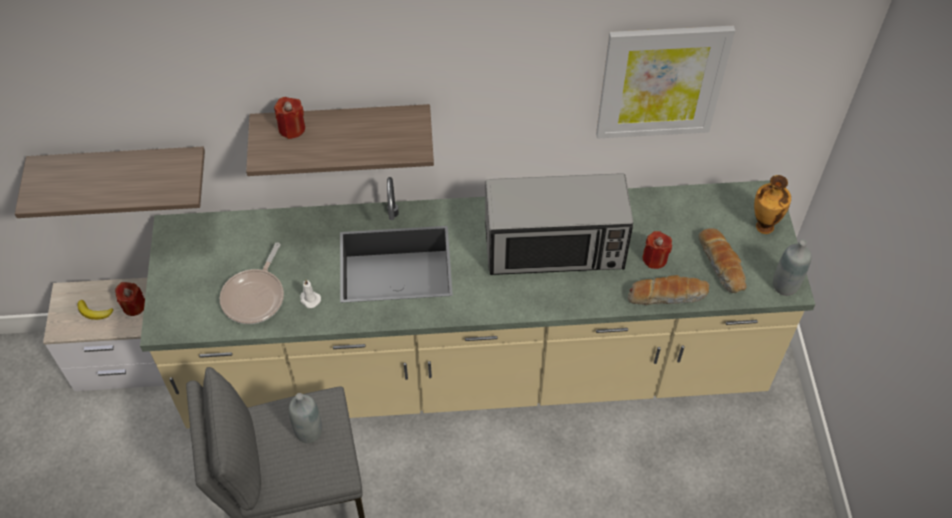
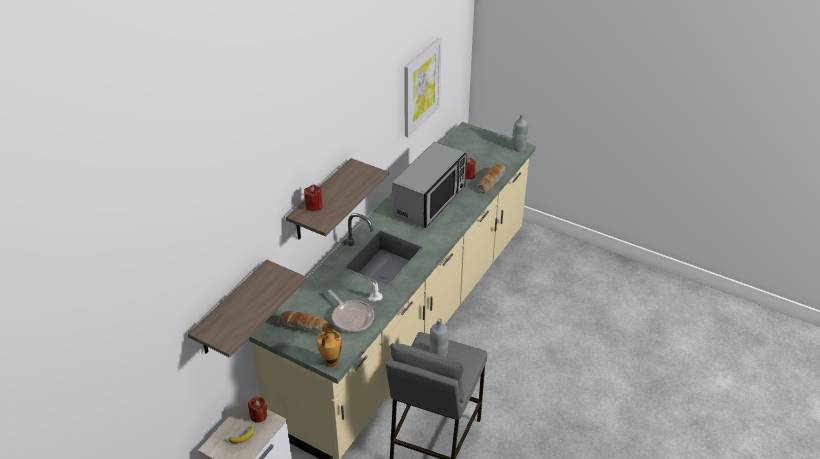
camera: 55 degrees left, 15 degrees down
(722, 265) = (491, 159): bread -> bread (304, 326)
(763, 226) = (482, 138): vase -> vase (331, 363)

